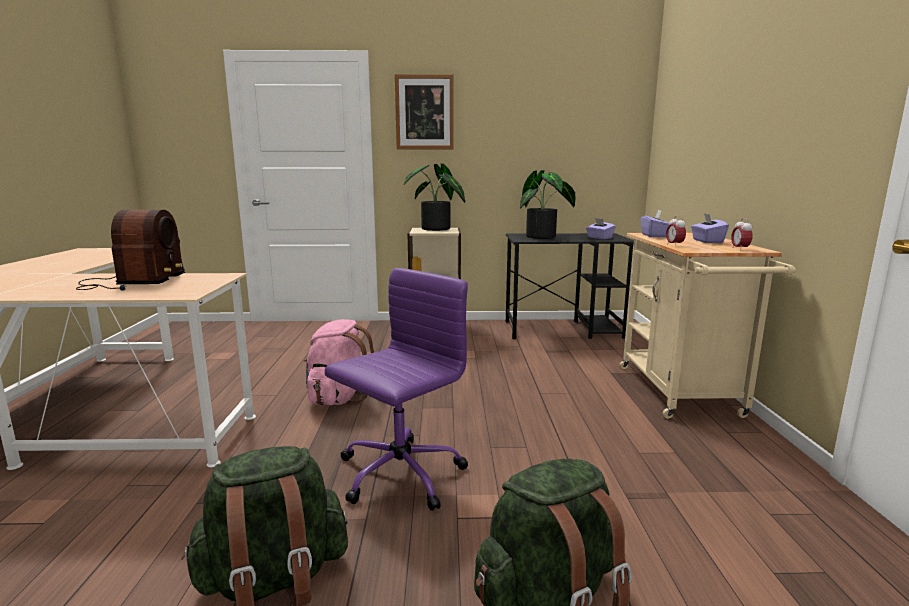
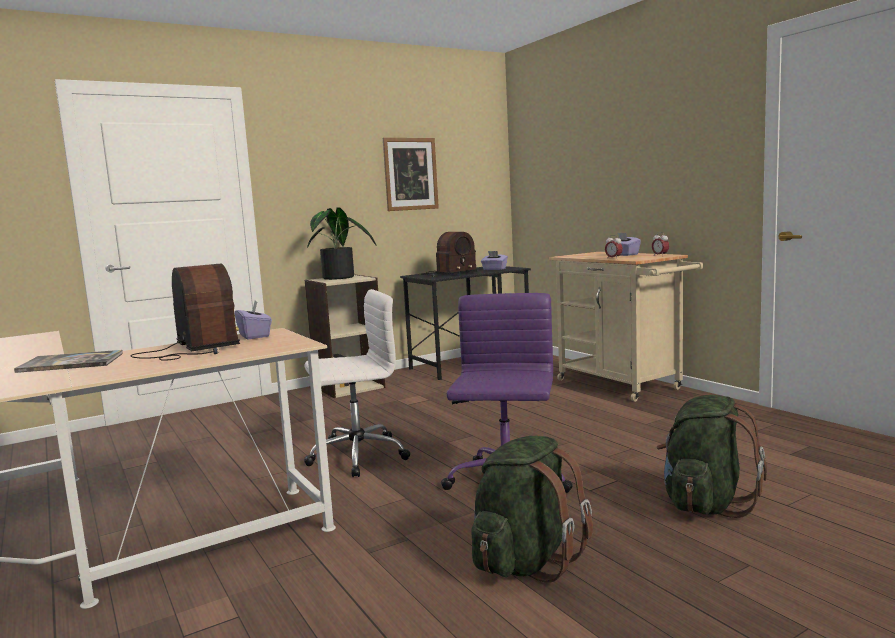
camera: 30 degrees left, 5 degrees down
(55, 278) = (71, 363): none -> book
(339, 398) = (356, 456): pink backpack -> white office chair
(424, 112) = (307, 154): picture -> picture (410, 174)
(544, 237) = (446, 274): potted plant -> radio
(654, 235) = (576, 256): purple tissue box -> purple tissue box (255, 336)

